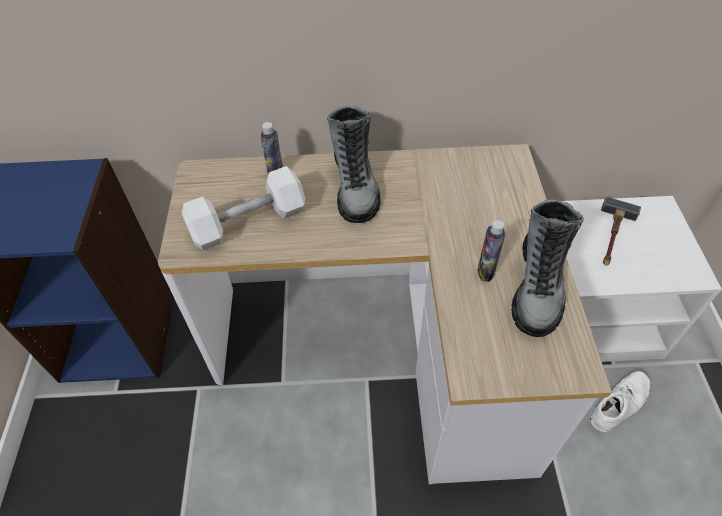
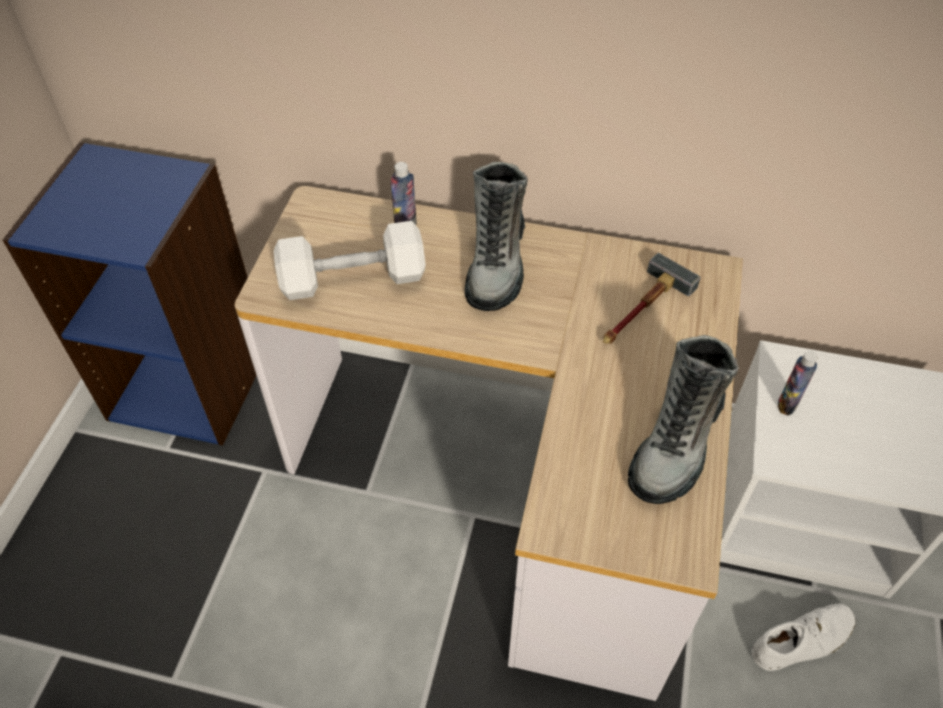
camera: 15 degrees right, 0 degrees up
(486, 271) = (619, 407): bottle -> bottle (787, 404)
(612, 237) = (837, 409): hammer -> hammer (641, 310)

